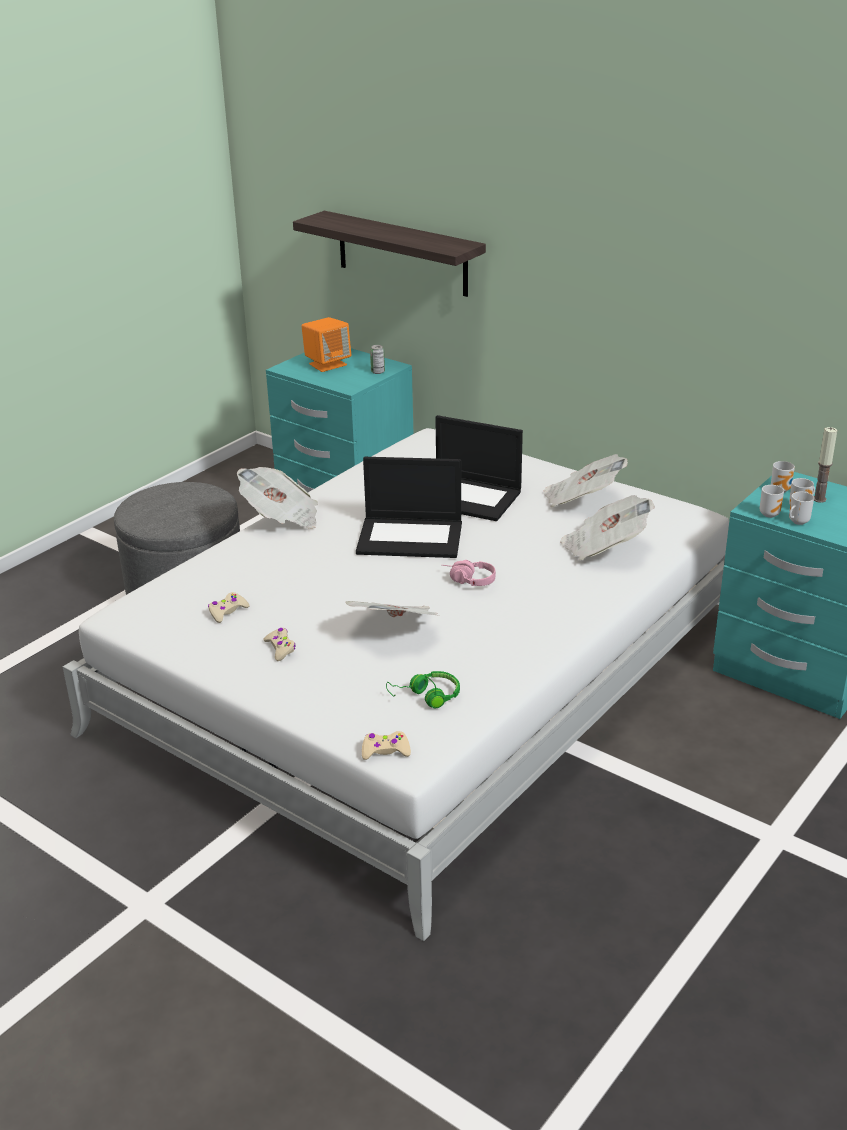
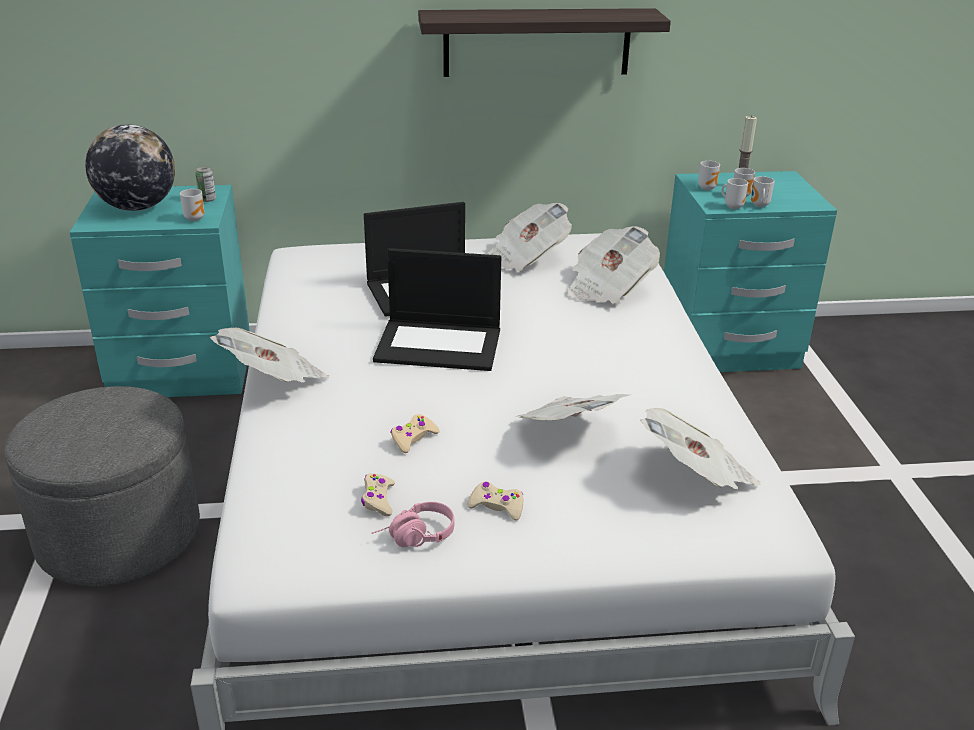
camera: 45 degrees left, 0 degrees up
(327, 364) = (137, 207): orange speaker -> globe
(348, 384) = (195, 218): none -> mug
(385, 751) = (754, 545): beige game controller -> beige game controller (413, 438)
(402, 253) = (198, 53): shelf -> shelf (537, 42)
(411, 537) = (440, 344): laptop -> laptop turned 45 degrees clockwise
(426, 696) = (696, 476): green headphones -> newspaper
(467, 580) = (551, 360): pink headphones -> pink headphones (415, 538)

